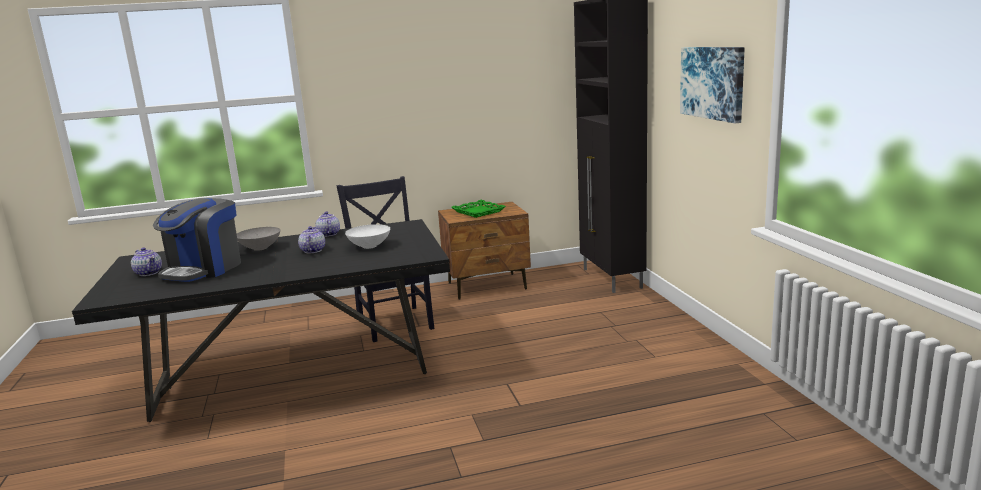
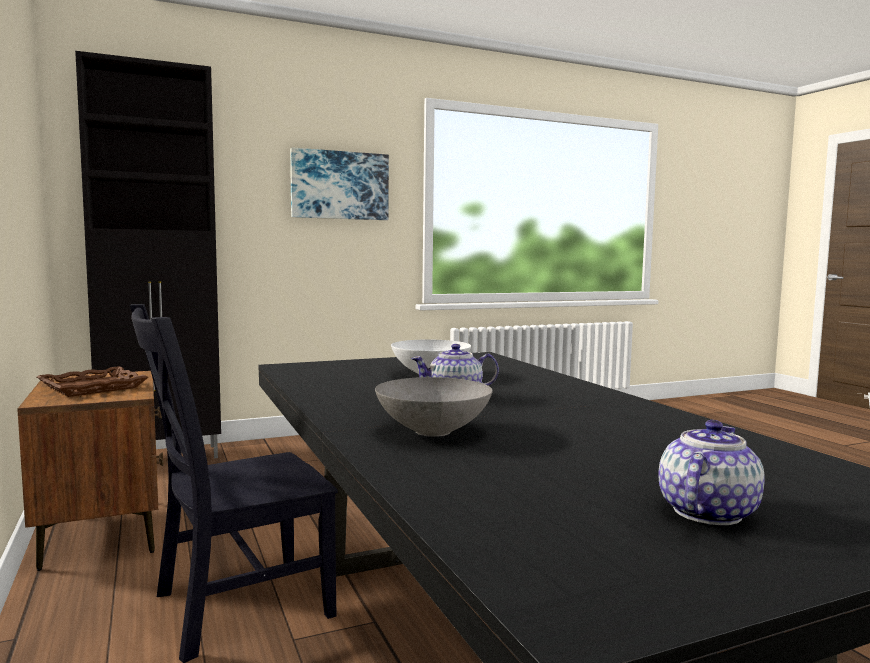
camera: 100 degrees left, 10 degrees down
(204, 269) = (619, 453): coffee machine -> none
(328, 234) = (331, 398): teapot -> none
(478, 212) = (93, 387): green tray -> brown tray

